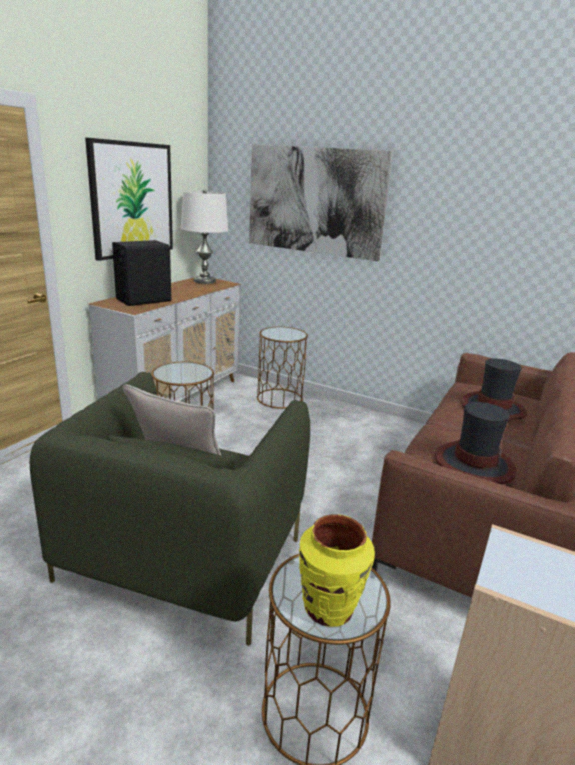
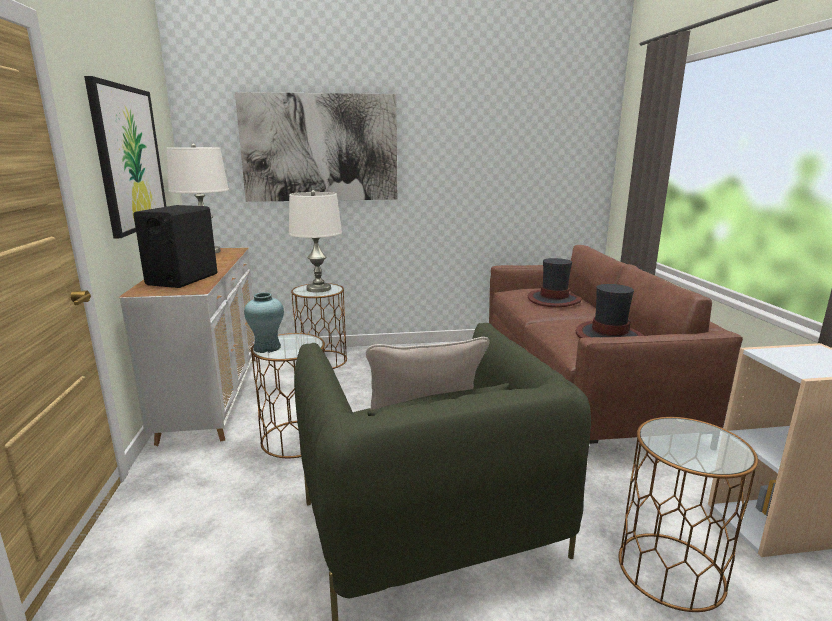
camera: 35 degrees left, 5 degrees down
(167, 369) = (267, 348): none -> turquoise vase
(284, 333) = (318, 289): none -> white table lamp
(329, 608) = (715, 452): yellow vase -> none

